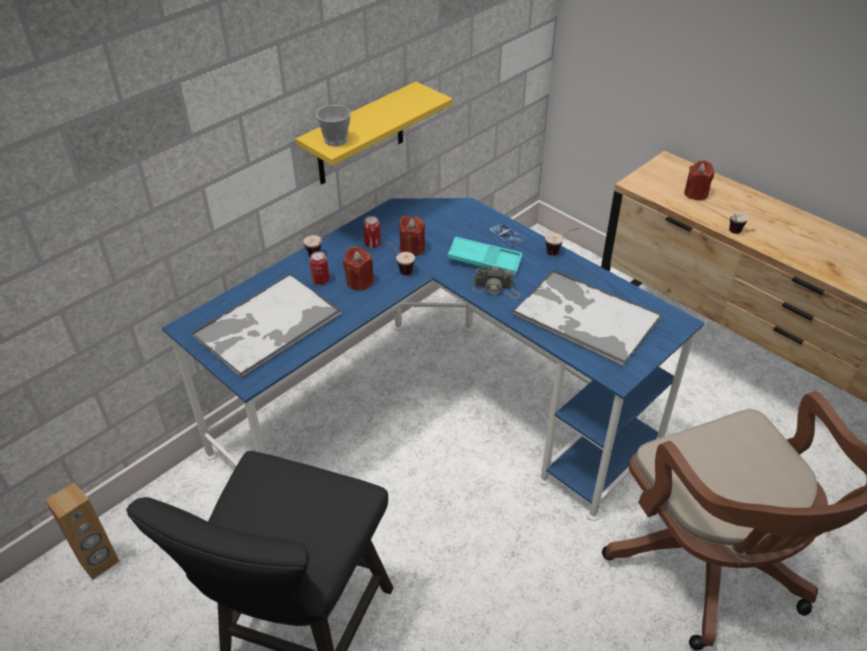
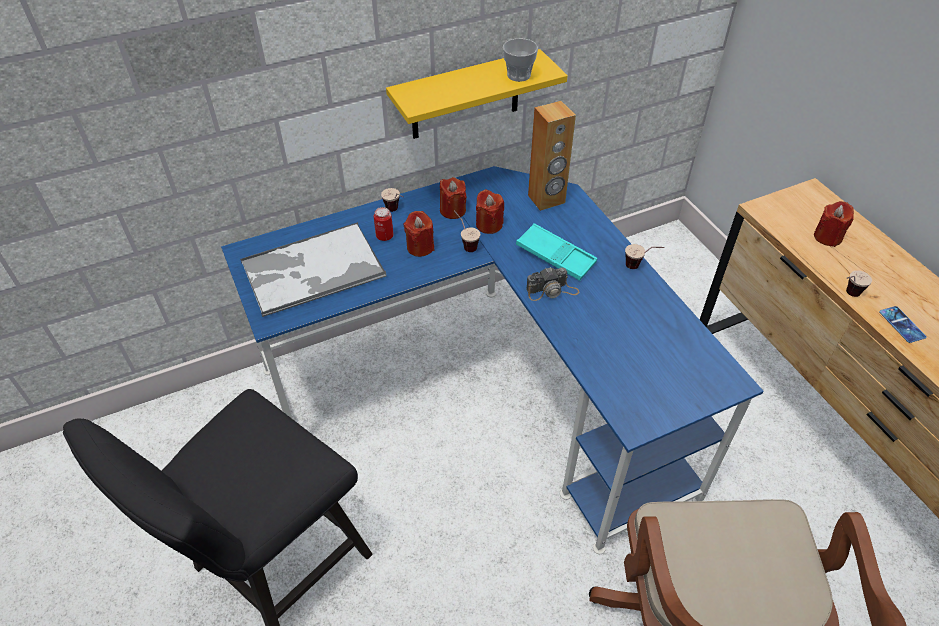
camera: 20 degrees right, 5 degrees up
(99, 562) = (138, 441): brown speaker -> brown speaker (546, 199)
(335, 140) = (423, 98): cup -> cup (518, 75)
(372, 244) = (452, 210): can -> red candle
(496, 289) = (552, 291): camera -> camera turned 45 degrees counterclockwise
(507, 235) = (593, 233): phone -> phone (902, 324)
(584, 317) = (630, 347): tray -> none

